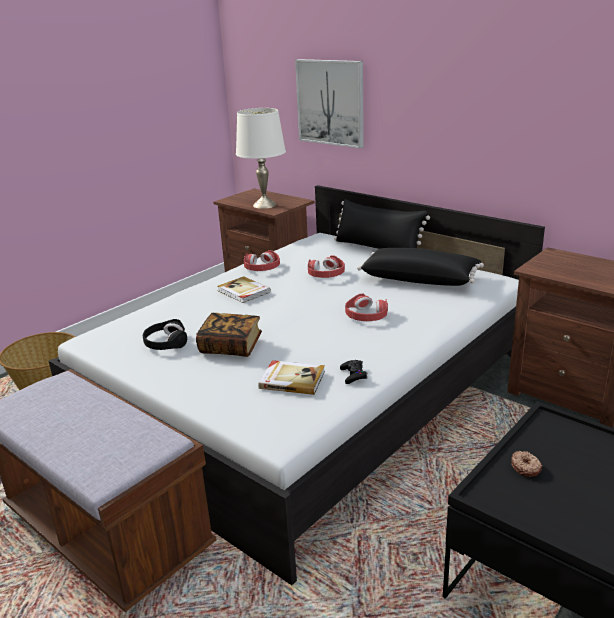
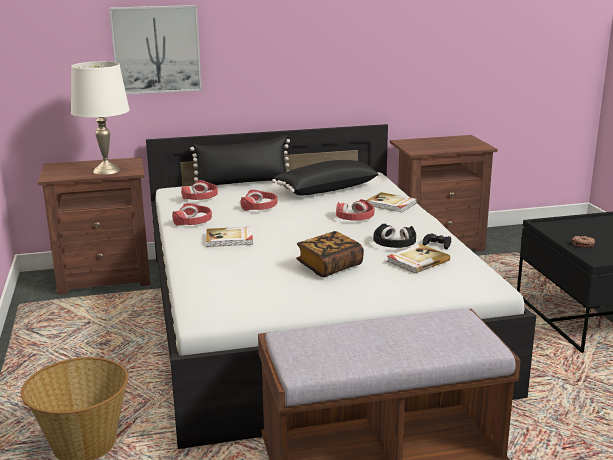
camera: 55 degrees left, 5 degrees down
(165, 342) = (277, 286): black headphones -> black headphones (394, 244)
(313, 249) = (200, 197): none -> red headphones
(429, 317) = (391, 204): none -> book

